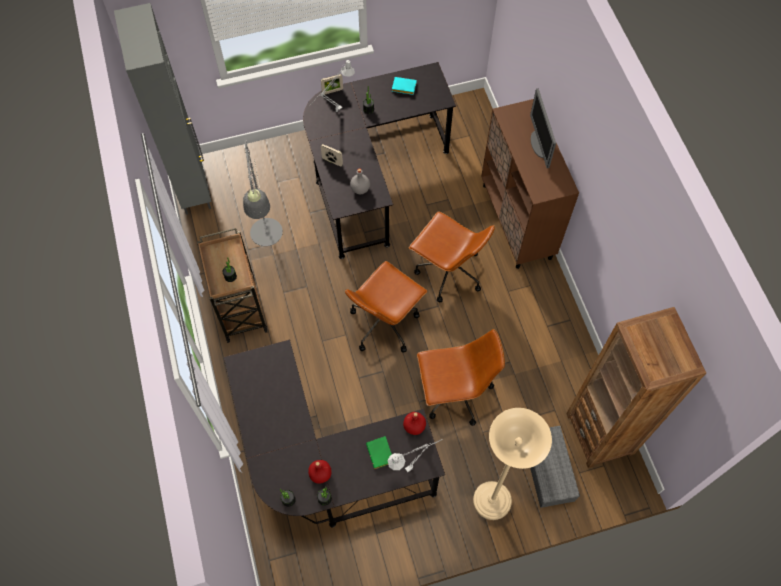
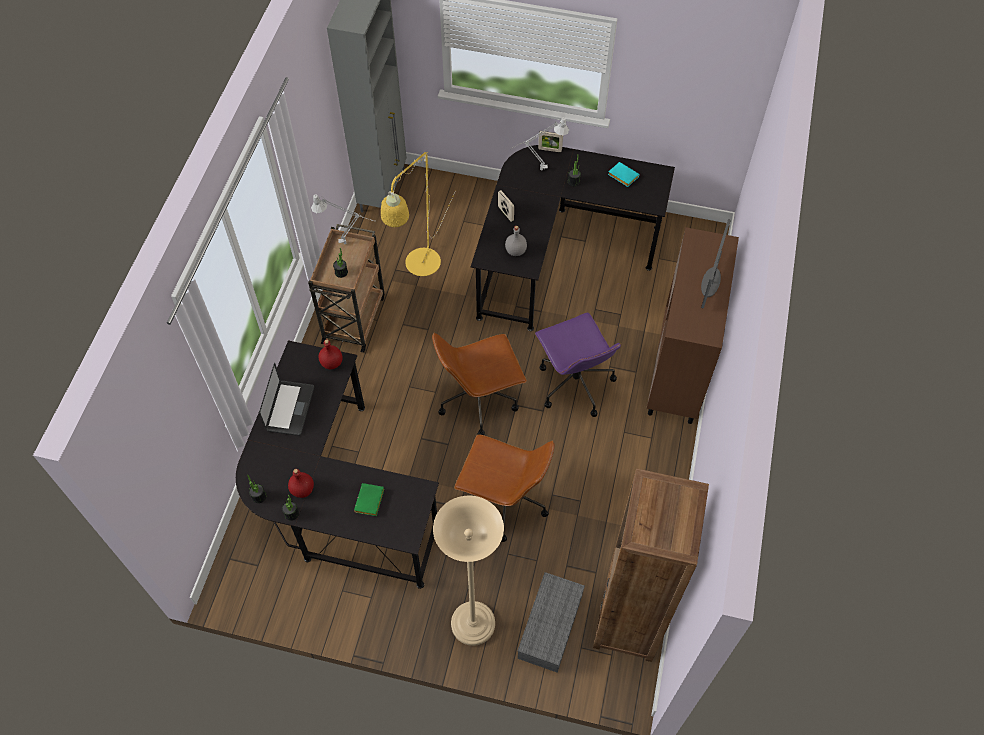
camera: 30 degrees right, 5 degrees down
(265, 413) = (290, 408): none -> laptop
(268, 239) = (420, 269): grey floor lamp -> yellow floor lamp
(414, 427) = (418, 494): red bottle -> red bottle (332, 363)
(414, 465) = (394, 530): grey table lamp -> grey table lamp (349, 243)
(448, 272) = (574, 383): brown office chair -> purple office chair

